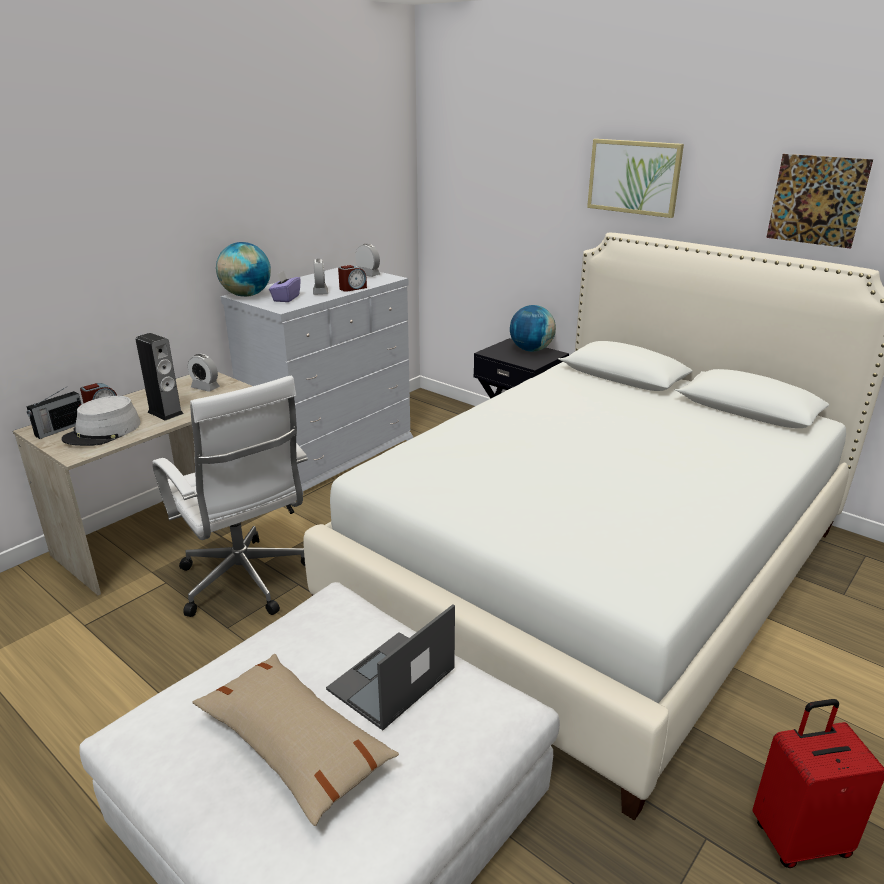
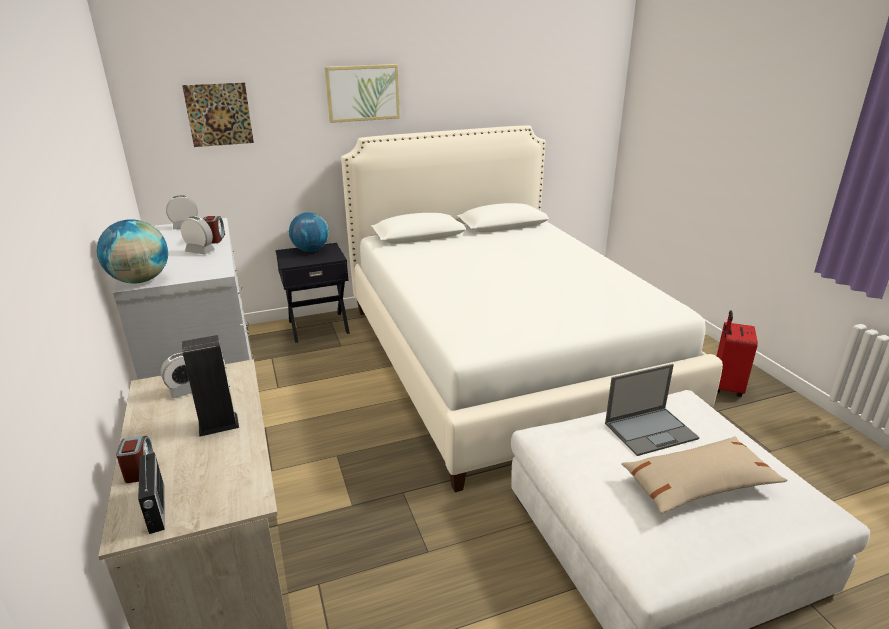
camera: 60 degrees left, 0 degrees up
(103, 432) = (212, 474): grey hat -> none
(246, 583) = (373, 524): white office chair -> none
(286, 298) = (189, 266): purple tissue box -> none
(391, 680) = (651, 430): laptop -> laptop turned 90 degrees counterclockwise
(817, 200) = (485, 91): picture -> picture (219, 114)

